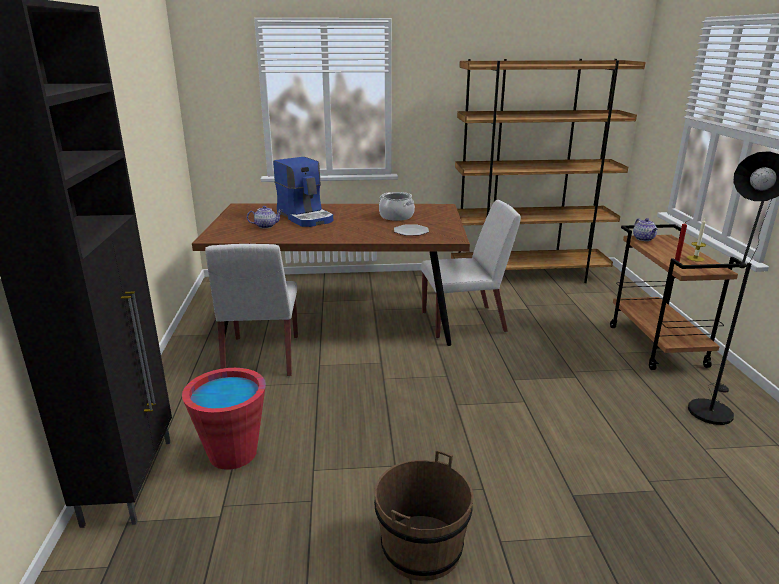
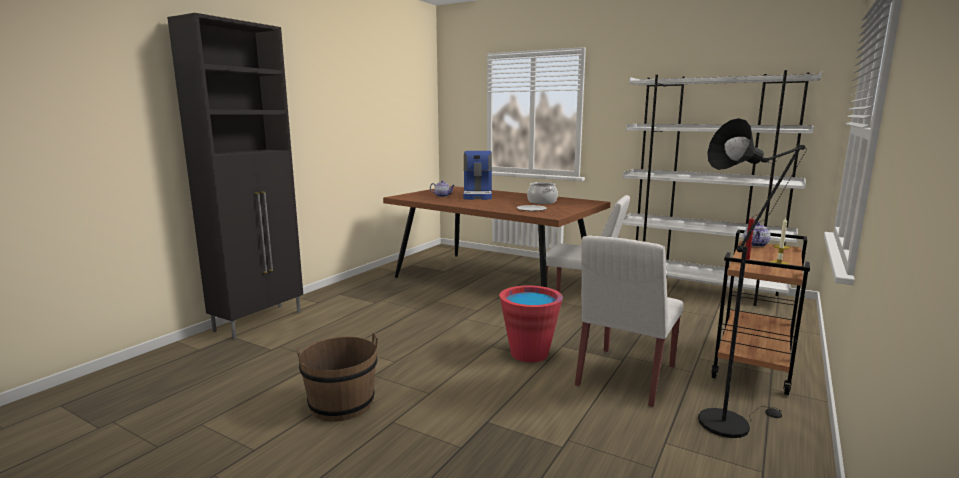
camera: 35 degrees right, 10 degrees down
(233, 453) = (320, 326): red bucket -> red bucket (529, 353)
(262, 357) = (408, 288): white chair -> white chair (625, 377)
(528, 276) = (698, 289): brown bookcase -> white bookcase

